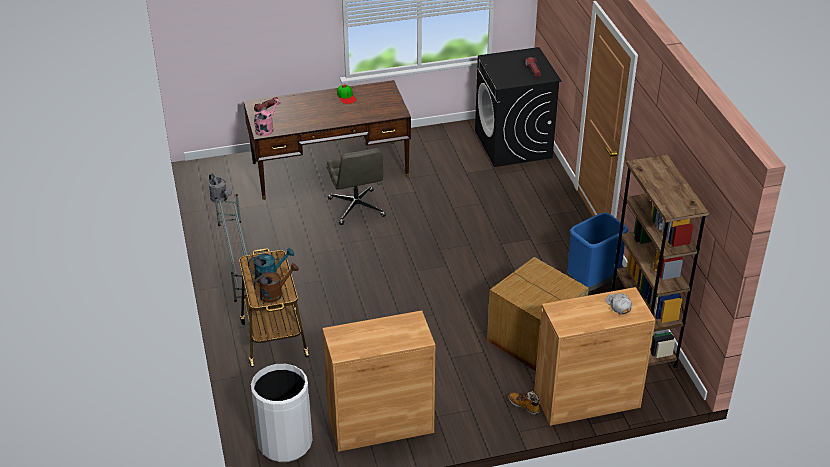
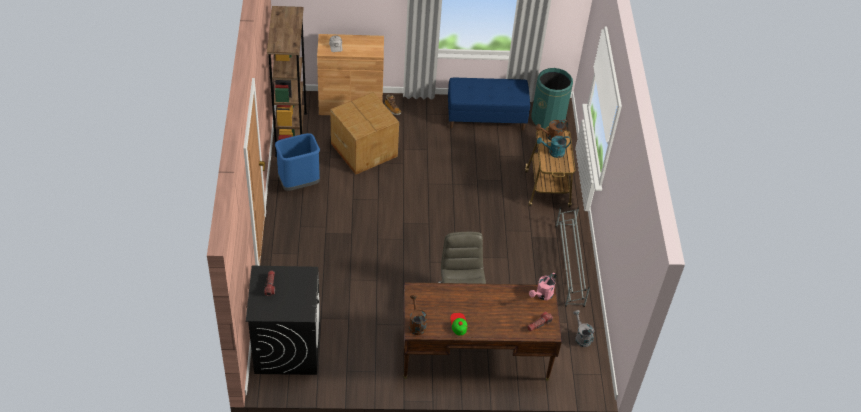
camera: 170 degrees left, 10 degrees up
(285, 442) = (548, 119): white trash can -> green trash can
(380, 424) = (486, 117): brown cabinet -> blue bench
(386, 90) = (416, 324): none -> brown watering can

